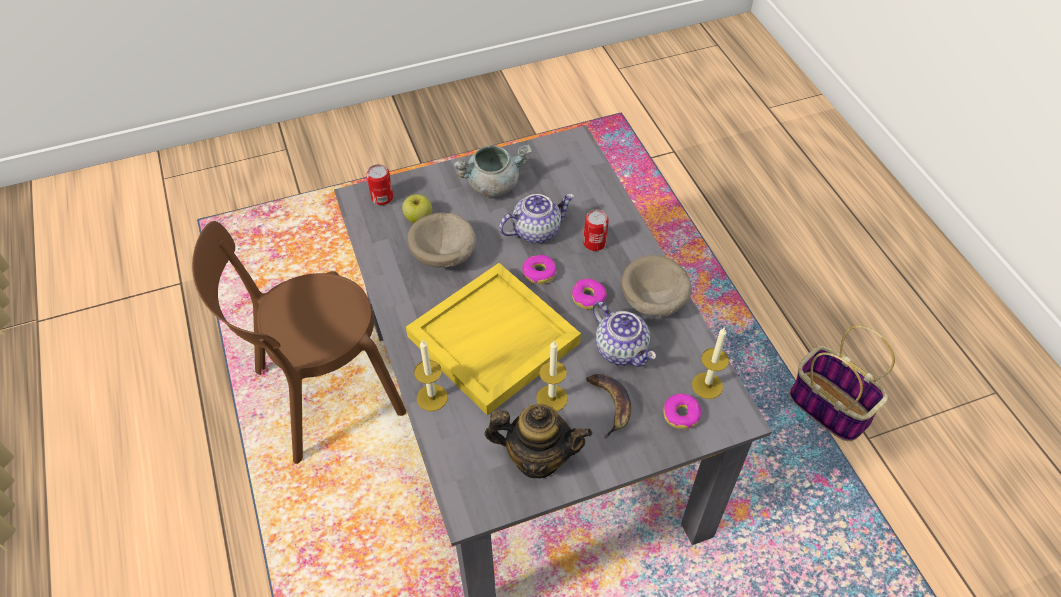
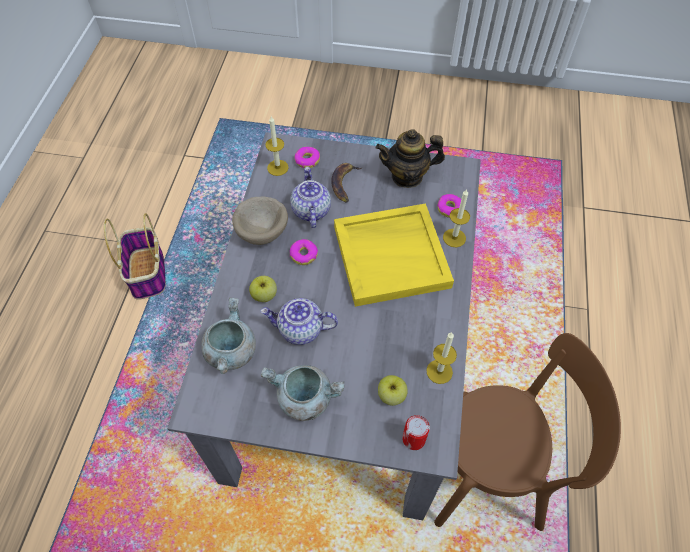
camera: 150 degrees left, 5 degrees up
(444, 256) = (389, 343): beige bowl -> none
(537, 457) = (407, 176): teapot -> teapot turned 45 degrees counterclockwise
(539, 273) = (324, 291): donut -> donut (450, 209)
(552, 398) = (377, 203): candle -> candle (439, 371)
(584, 189) = (231, 351): none -> grey cooking pot
(594, 243) = (264, 295): can -> apple

